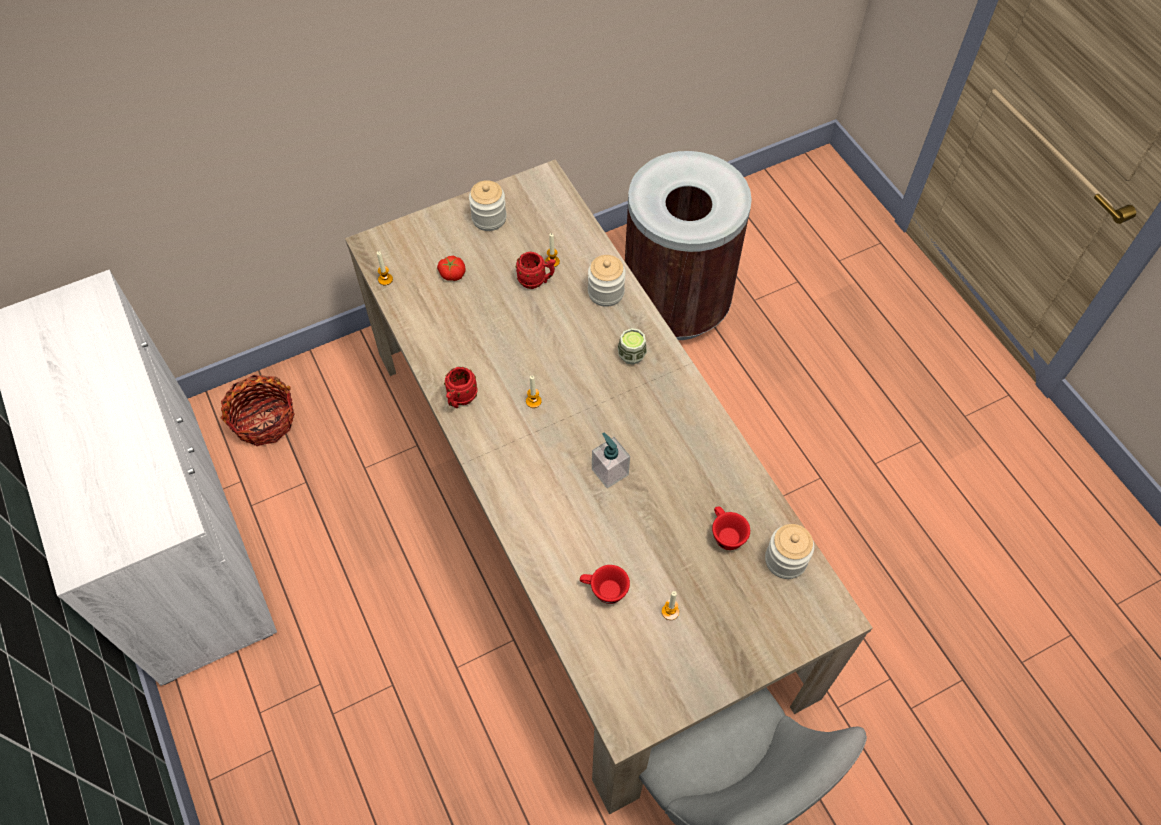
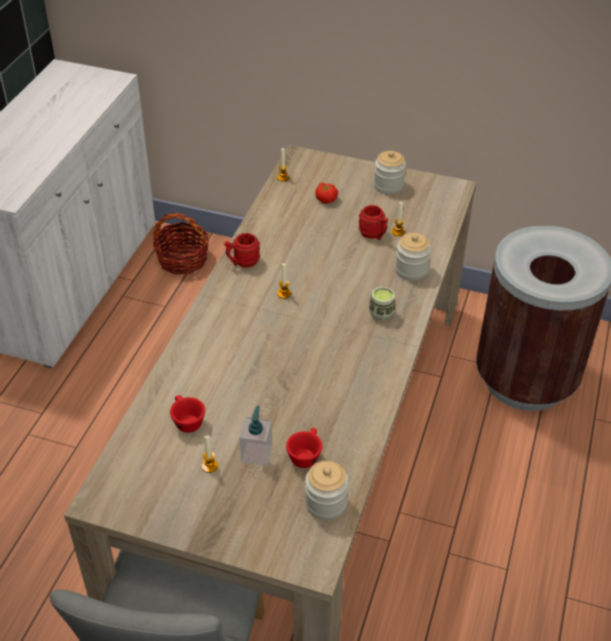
camera: 45 degrees right, 15 degrees down
(609, 472) = (278, 363): soap dispenser -> soap dispenser (256, 454)

